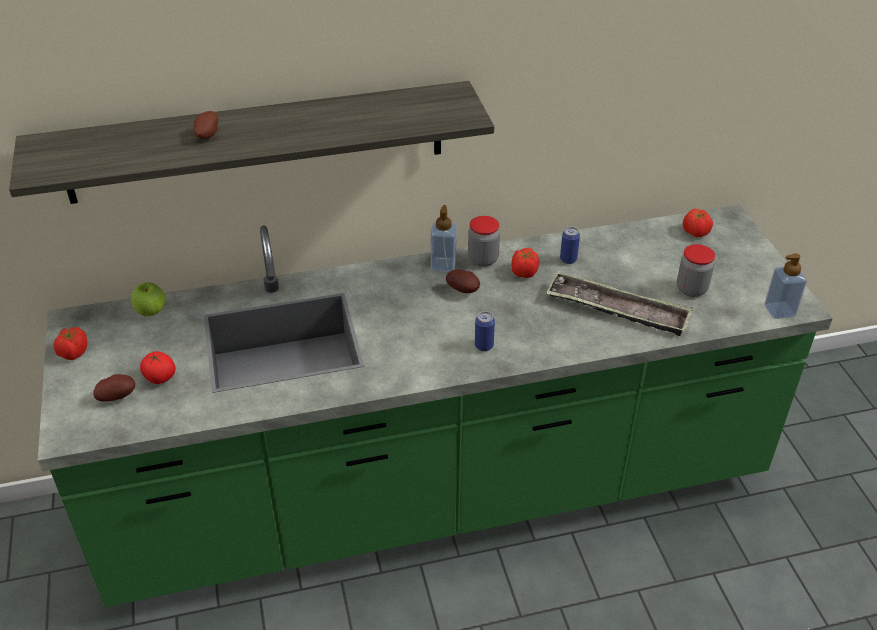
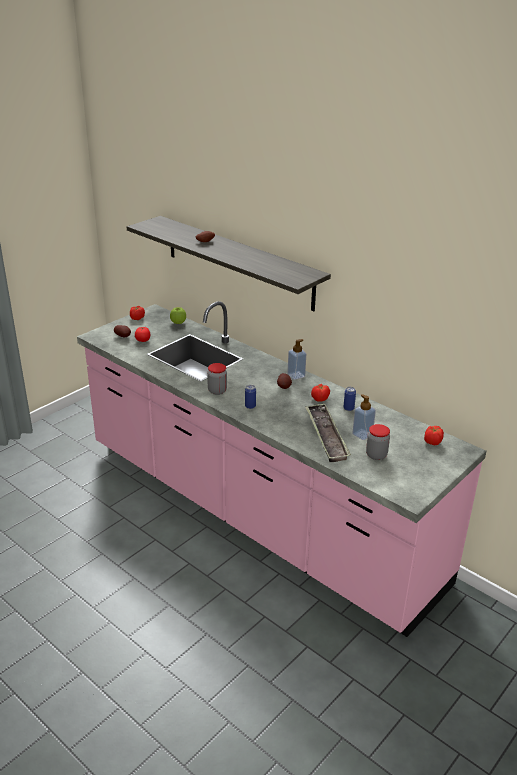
camera: 55 degrees right, 10 degrees down
(438, 493) = (256, 513): green counter -> pink counter
(483, 259) = (315, 384): jar -> jar (217, 391)
(779, 310) = (397, 492): soap dispenser -> soap dispenser (362, 434)

